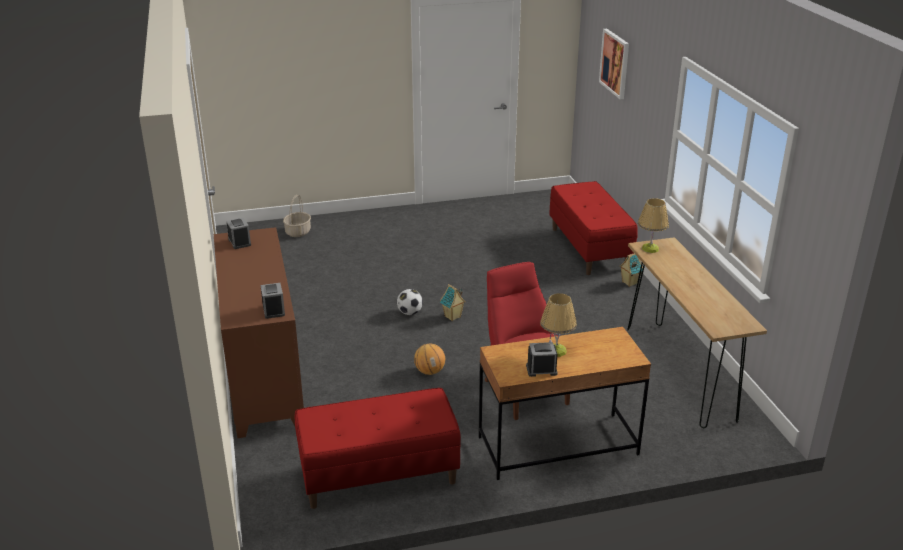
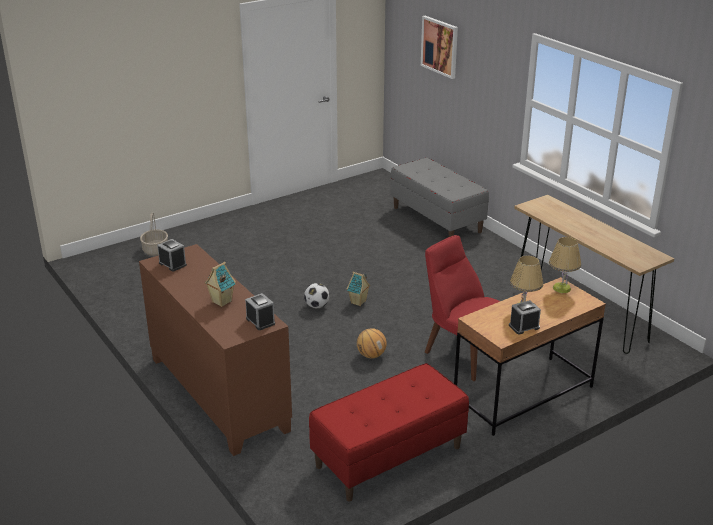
camera: 20 degrees left, 0 degrees up
(589, 248) = (437, 219): red bench -> grey bench
(629, 283) = (489, 244): toy house -> toy house (221, 302)
(650, 248) = (536, 207): table lamp -> table lamp (561, 288)

